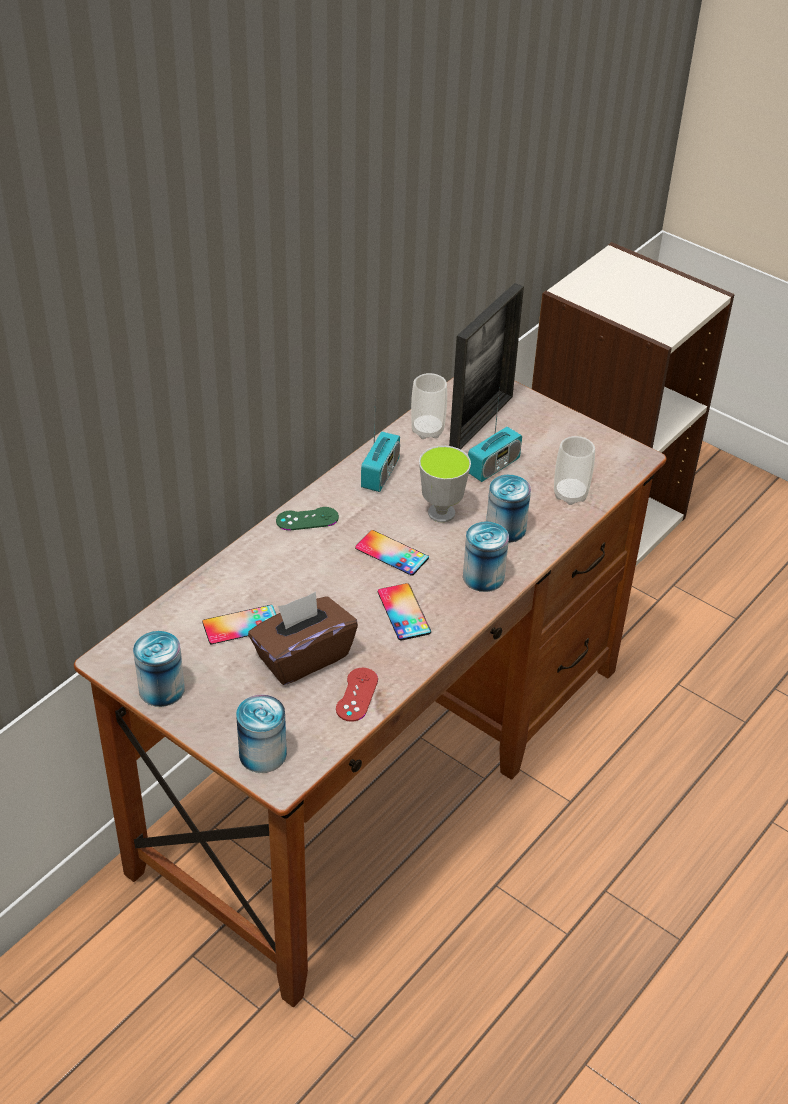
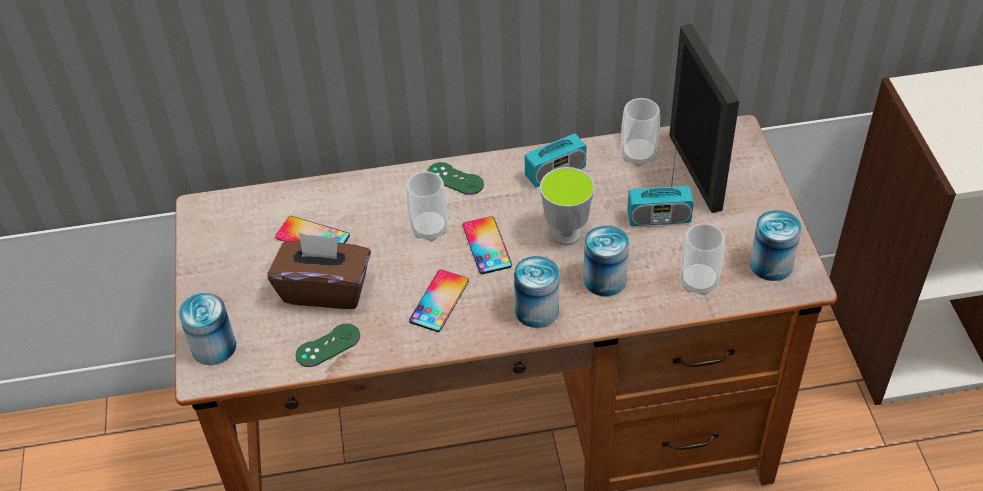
camera: 45 degrees right, 5 degrees up
(161, 689) = (207, 252): can -> can (771, 264)
(332, 566) = (429, 229): none -> cup
(357, 694) = (328, 345): red game controller -> green game controller
(481, 421) = (695, 172): picture frame -> picture frame turned 90 degrees counterclockwise

